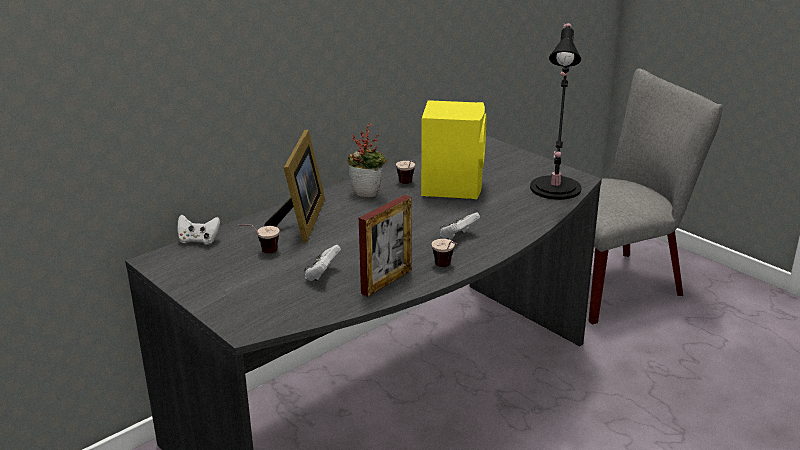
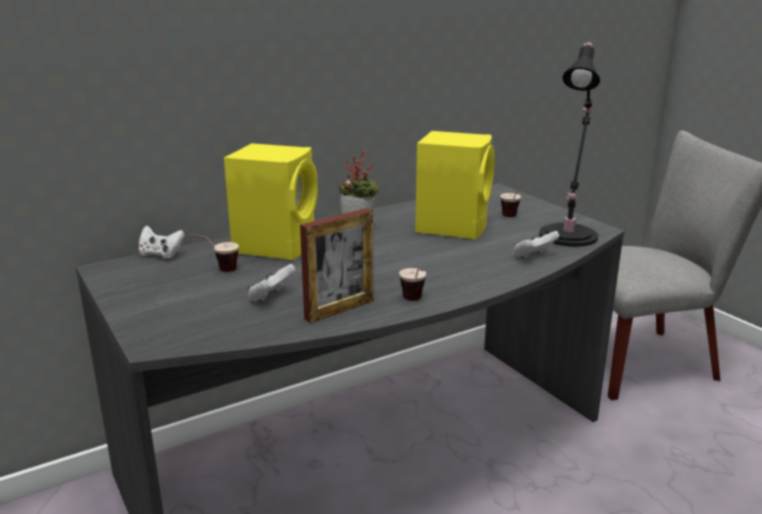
camera: 10 degrees right, 5 degrees down
(301, 221) = (277, 245): picture frame -> yellow speaker
(408, 185) = (406, 222): cup -> cup (512, 218)
(458, 237) = (440, 273): white game controller -> white game controller (533, 256)

